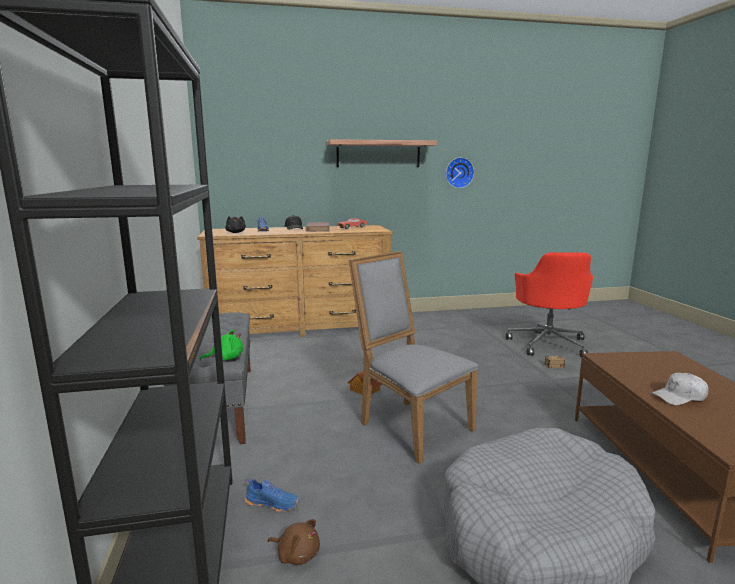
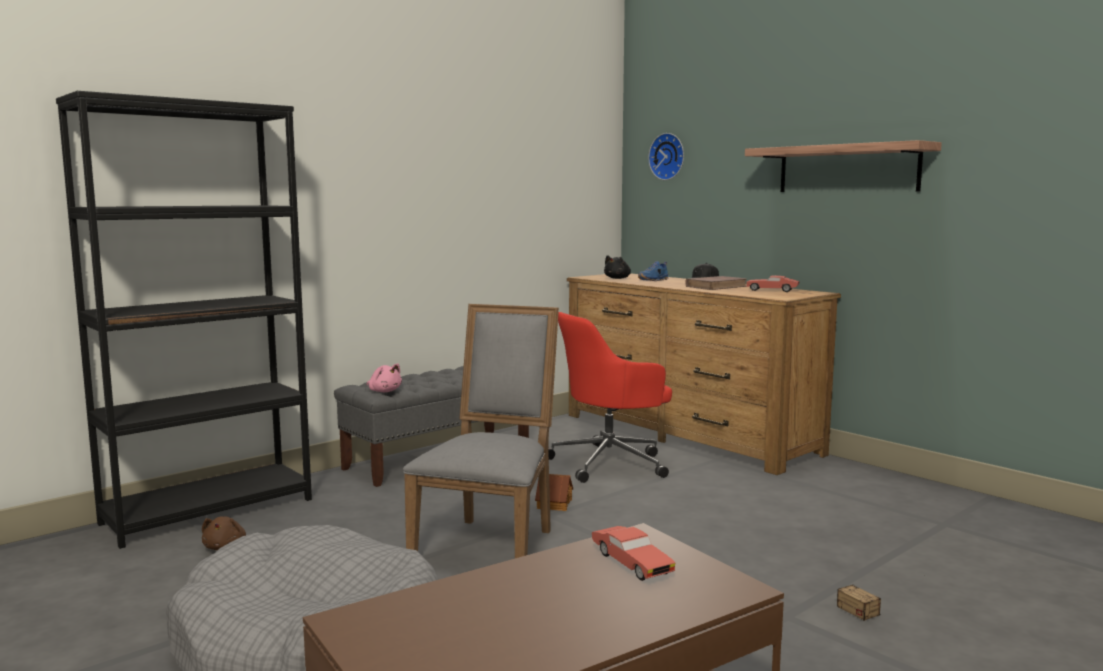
camera: 60 degrees right, 5 degrees down
(226, 358) = (384, 391): green plush toy -> pink plush toy
(273, 503) = (289, 521): blue shoe -> none
(459, 172) = (1007, 203): wall clock -> wall clock (668, 156)
(548, 343) = (976, 594): red office chair -> red office chair (610, 463)
(641, 367) = (631, 563): none -> red toy car
(680, 397) = (520, 591): white cap -> none

